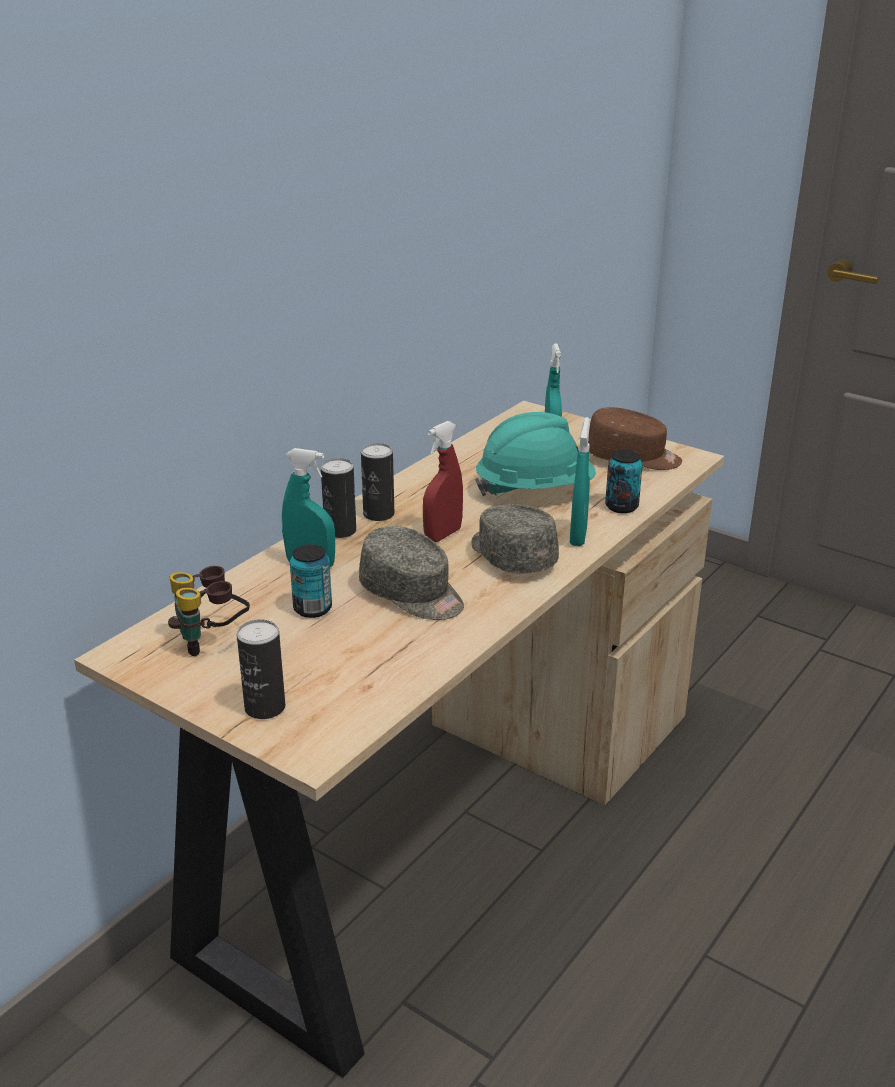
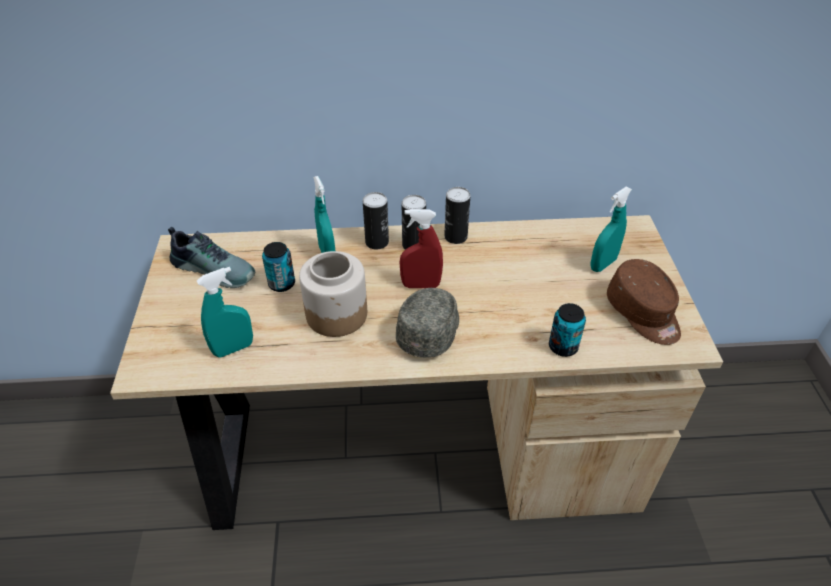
camera: 50 degrees right, 15 degrees up
(212, 641) = (215, 268): binoculars -> shoe
(265, 707) = (169, 326): can -> can (455, 237)
(412, 594) = (337, 314): grey cap -> jar
(534, 490) = (529, 292): turquoise hard hat -> none
(578, 536) = (493, 347): turquoise spray bottle -> turquoise spray bottle (233, 348)

